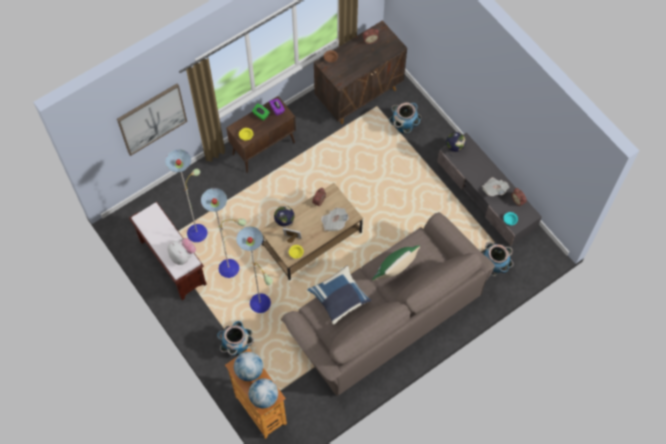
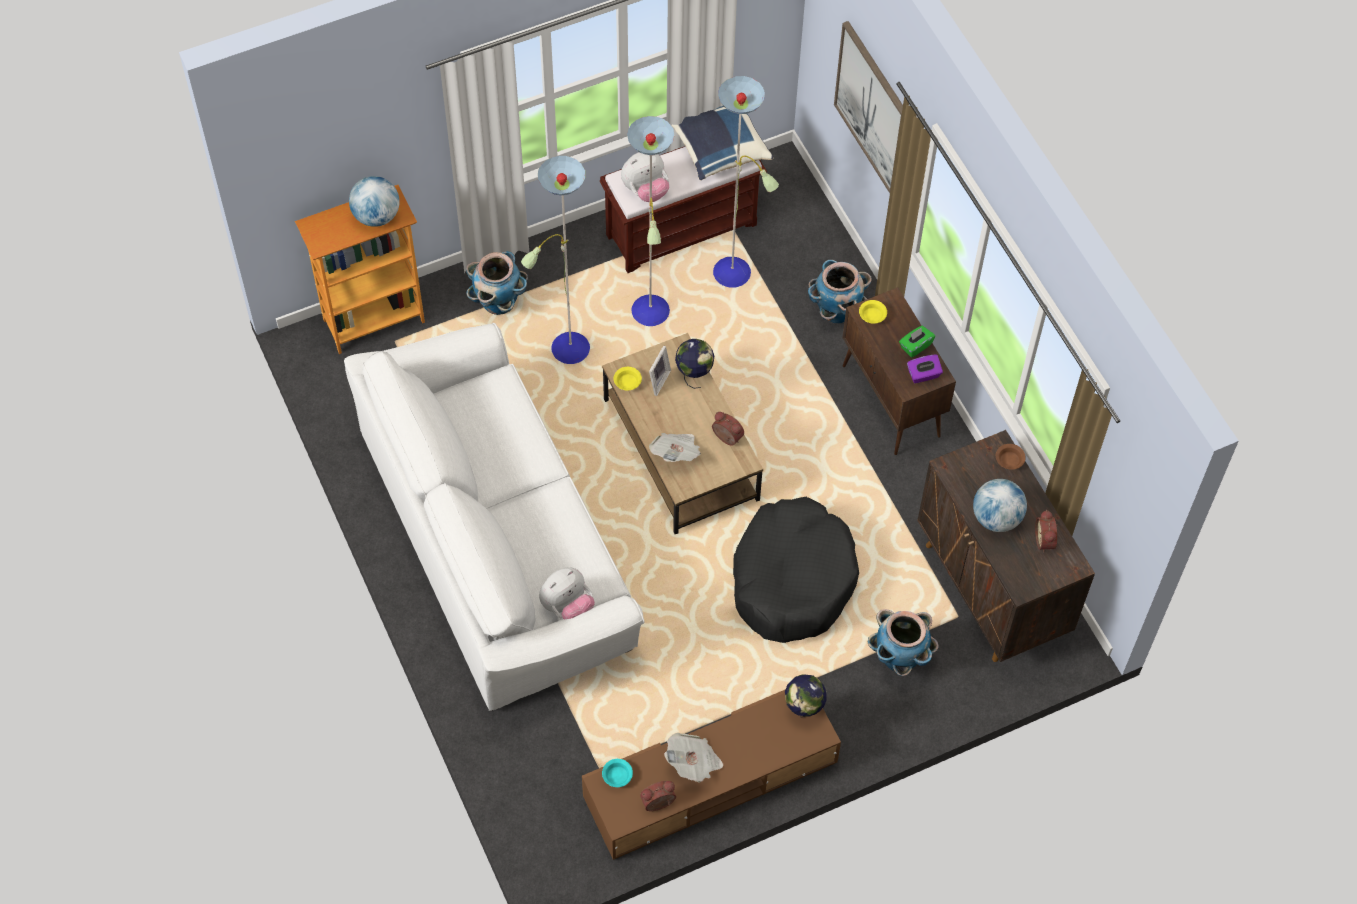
camera: 100 degrees right, 5 degrees down
(264, 397) = (324, 229): globe -> globe (996, 518)
(339, 298) = (512, 426): blue pillow -> blue pillow (719, 149)
(373, 177) = (792, 579): none -> black dog bed
(384, 314) = (498, 541): brown sofa -> white sofa
(395, 271) = (543, 525): green pillow -> none
(437, 251) = (567, 606): none -> plush toy
(486, 194) = (710, 780): grey tv stand -> brown tv stand
(493, 267) = (546, 754): planter -> planter (836, 311)

